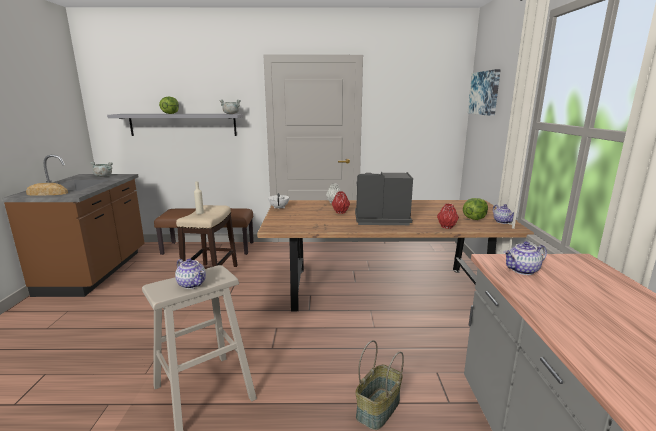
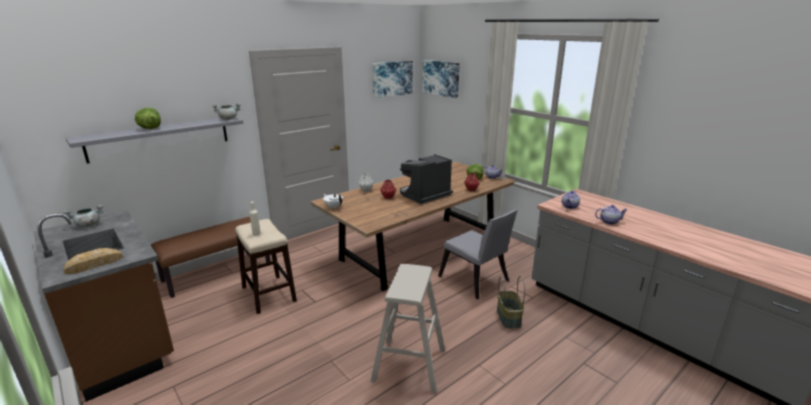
camera: 40 degrees left, 5 degrees up
(192, 284) = (414, 281): teapot -> teapot (609, 221)
(399, 345) = (475, 281): none -> grey chair
(428, 94) = (392, 78): none -> picture

